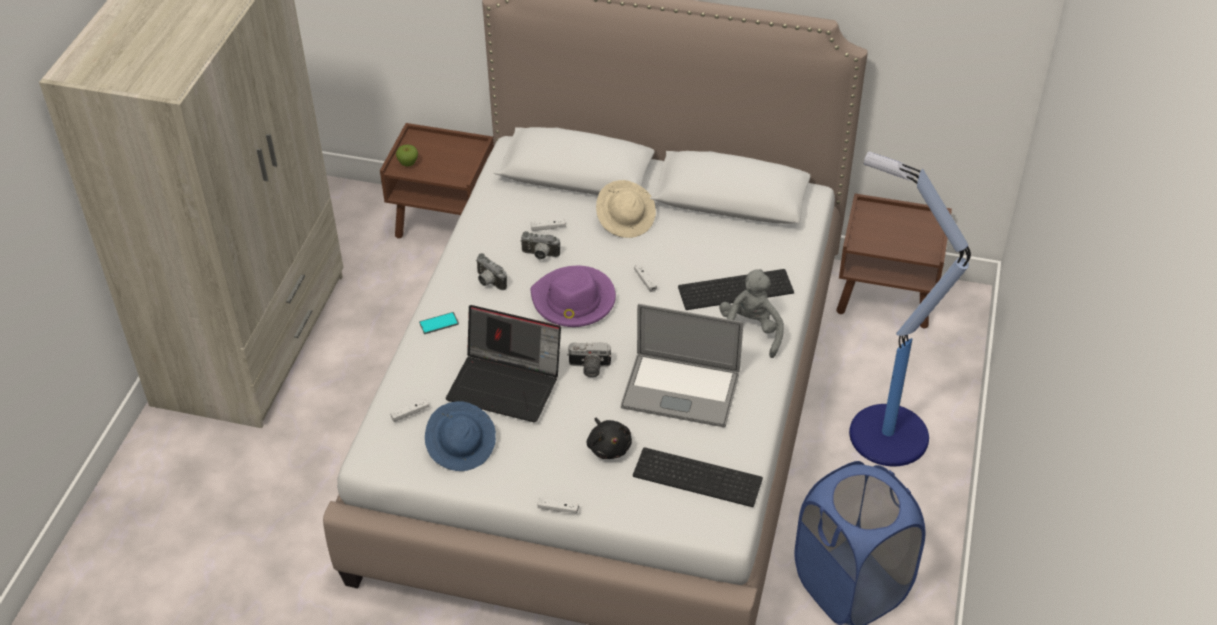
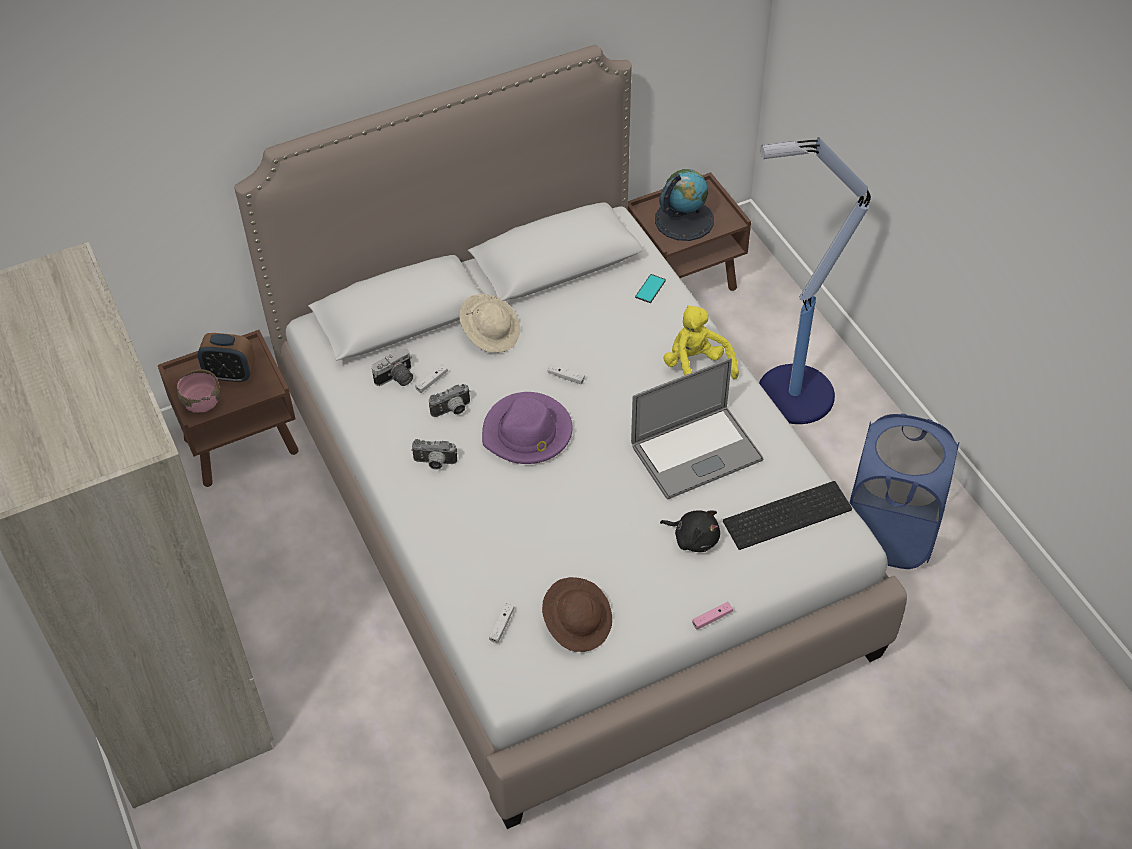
camera: 40 degrees left, 5 degrees up
(408, 163) = (202, 403): apple -> pink bowl
(439, 323) = (433, 529): phone -> phone (650, 289)
(445, 156) = (230, 374): none -> alarm clock
(462, 447) = (578, 623): blue hat -> brown hat
(506, 384) = (555, 543): laptop -> none
(558, 509) = (712, 618): white game controller -> pink game controller
(589, 368) = (605, 482): camera -> camera (396, 379)
(736, 288) = (645, 337): keyboard -> none
(750, 333) = (696, 368): grey plush toy -> yellow plush toy
(890, 232) = (684, 220): none -> globe

